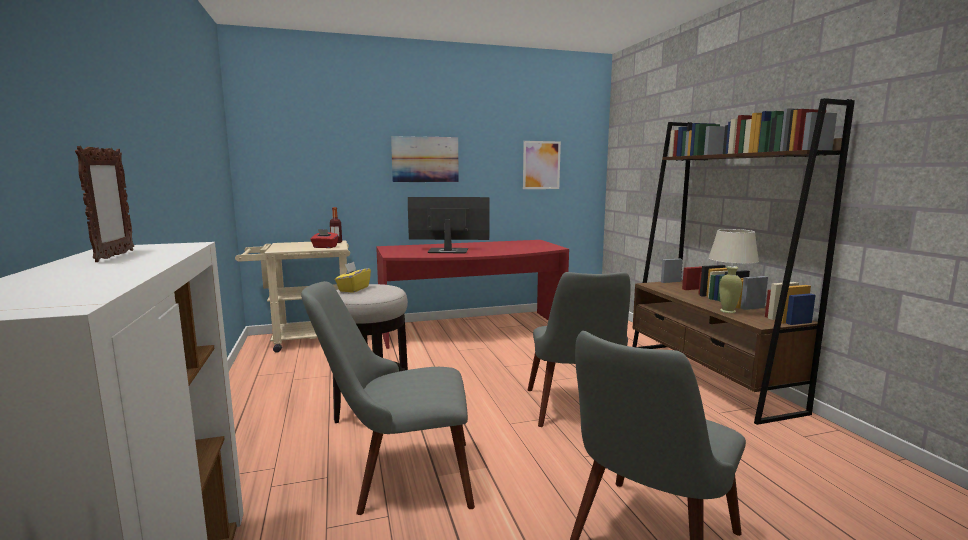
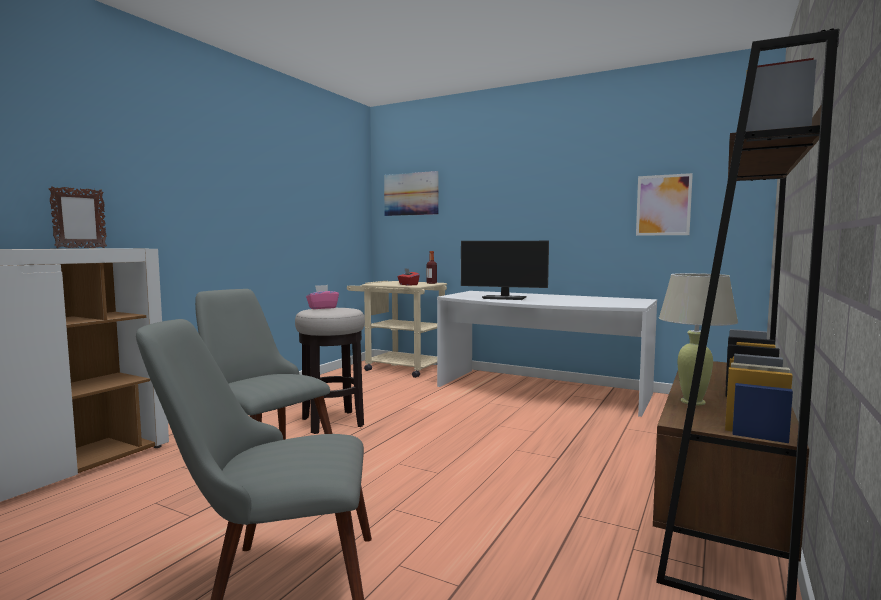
camera: 45 degrees right, 5 degrees down
(353, 289) = (322, 308): yellow tissue box -> pink tissue box
(425, 159) = (522, 204): picture -> picture (411, 194)
(447, 251) = (505, 298): monitor -> monitor turned 150 degrees clockwise
(473, 330) = (540, 391): red desk -> white desk
(577, 413) = (469, 480): grey chair -> none

